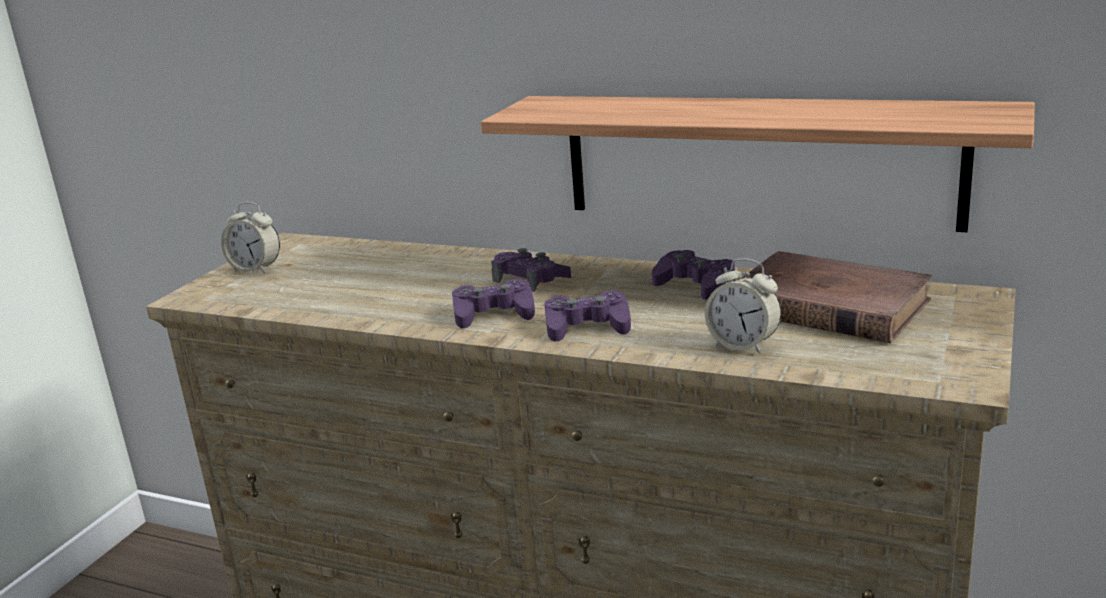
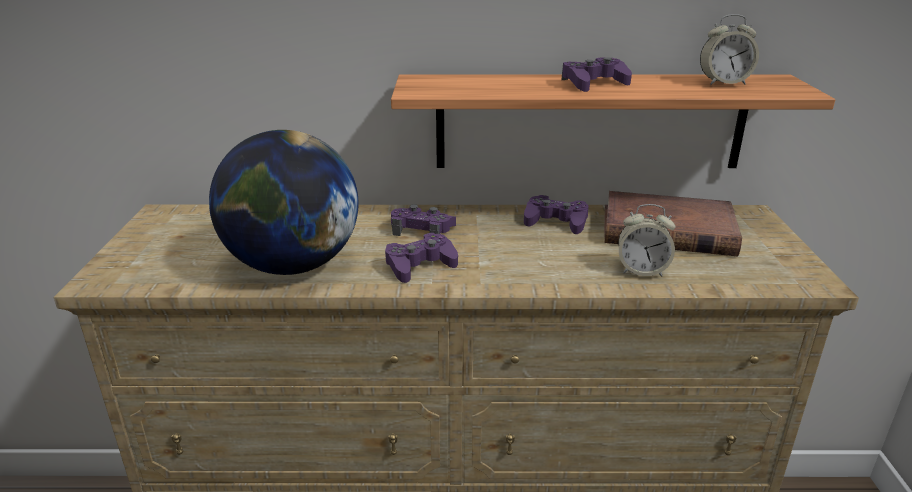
camera: 25 degrees left, 5 degrees up
(256, 269) = (149, 244): alarm clock -> alarm clock (723, 83)
(368, 301) = (293, 265): none -> globe
(587, 326) = (509, 268): purple game controller -> purple game controller (593, 83)

